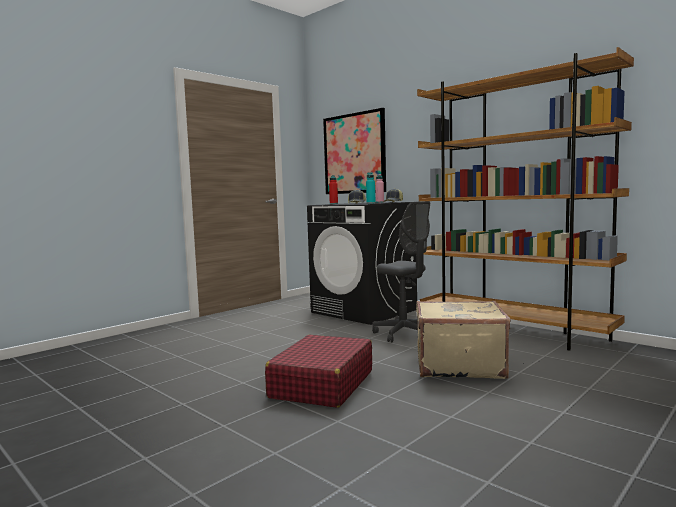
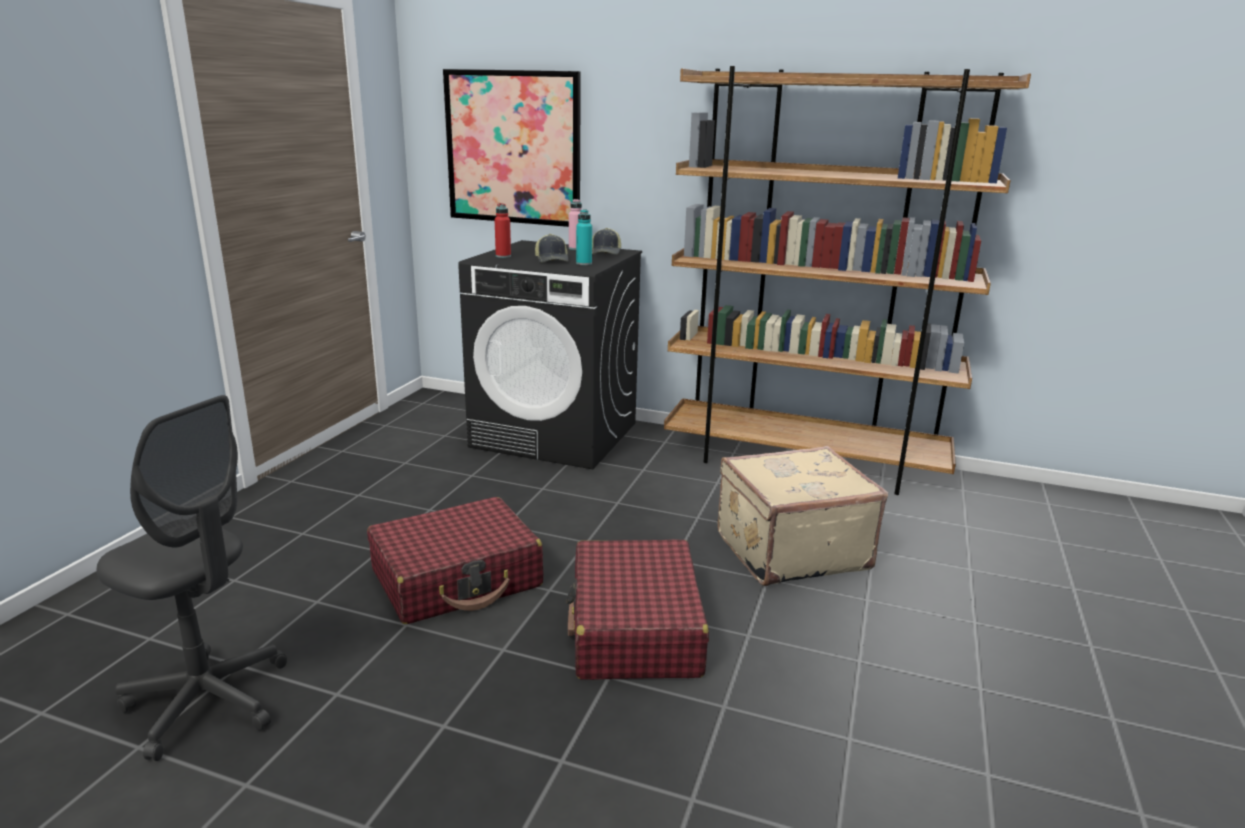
camera: 25 degrees left, 15 degrees up
(250, 356) = (457, 578): none -> red suitcase
(404, 334) = (662, 487): grey office chair -> grey office chair (208, 701)

